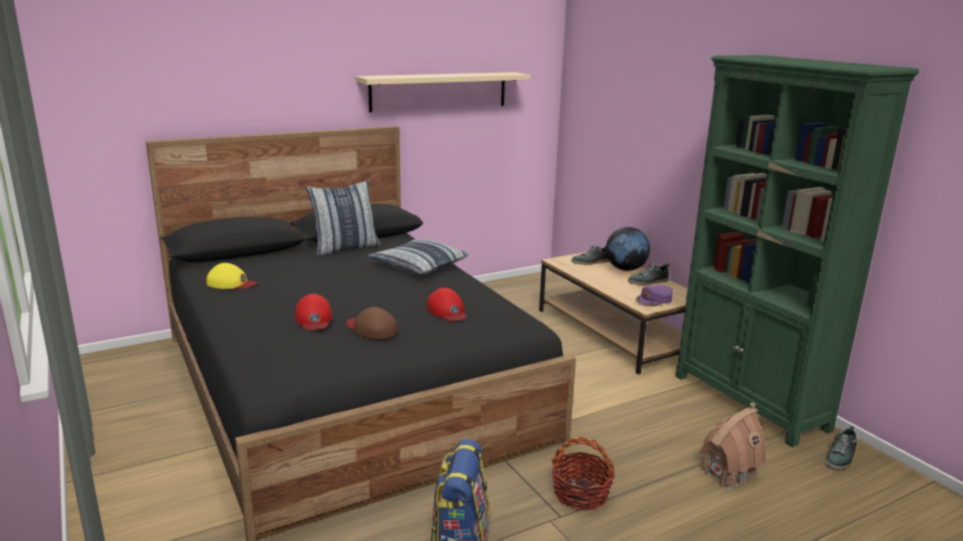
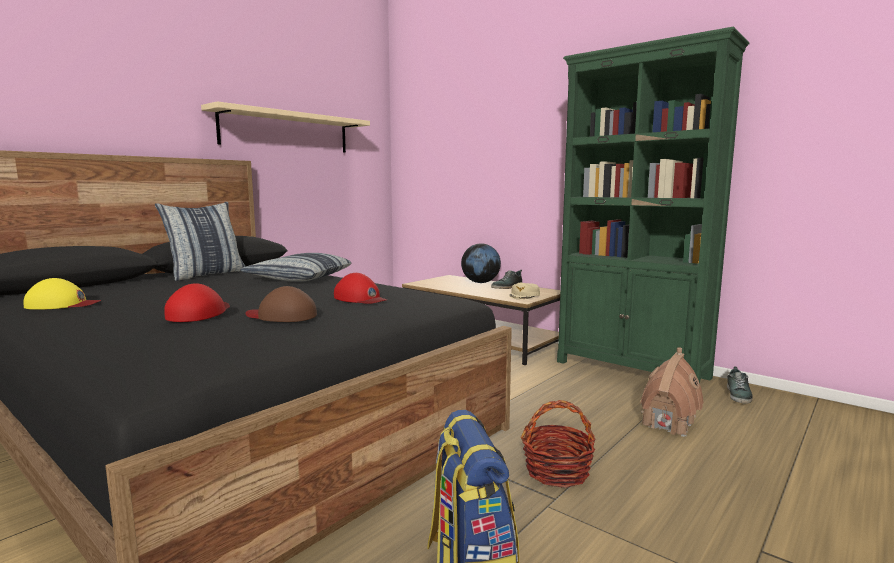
camera: 20 degrees left, 10 degrees down
(314, 319) = (200, 313): red cap -> red cap turned 135 degrees counterclockwise
(591, 262) = (447, 281): shoe -> none
(654, 300) = (524, 295): purple cap -> beige cap

